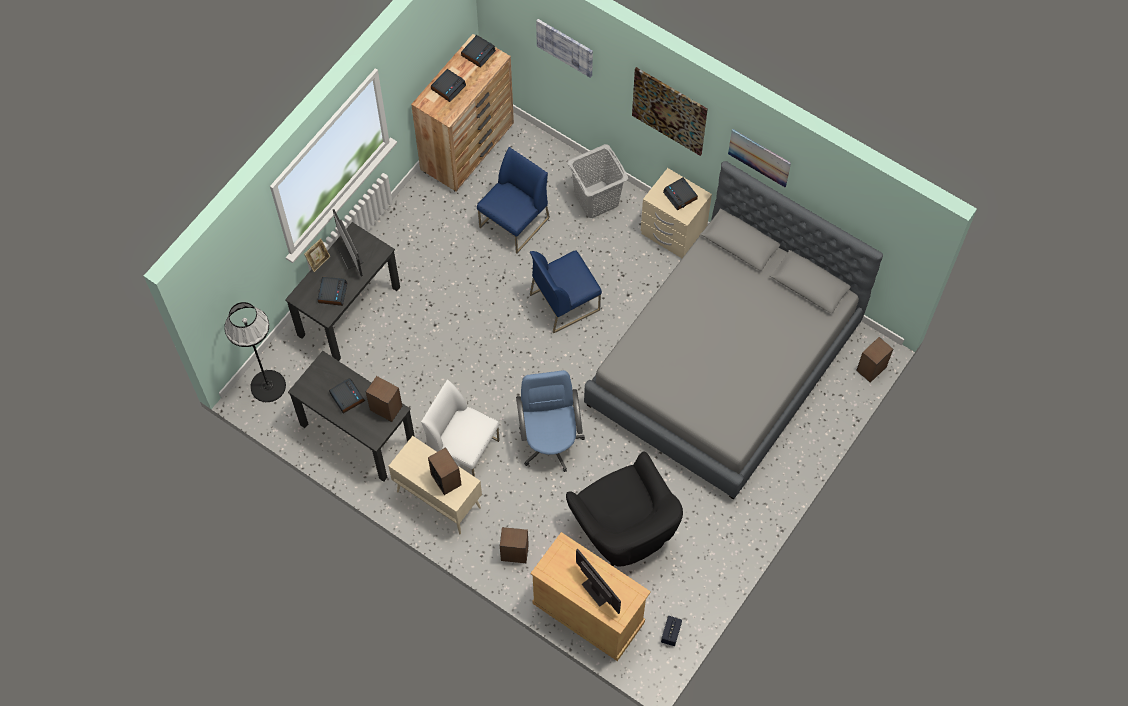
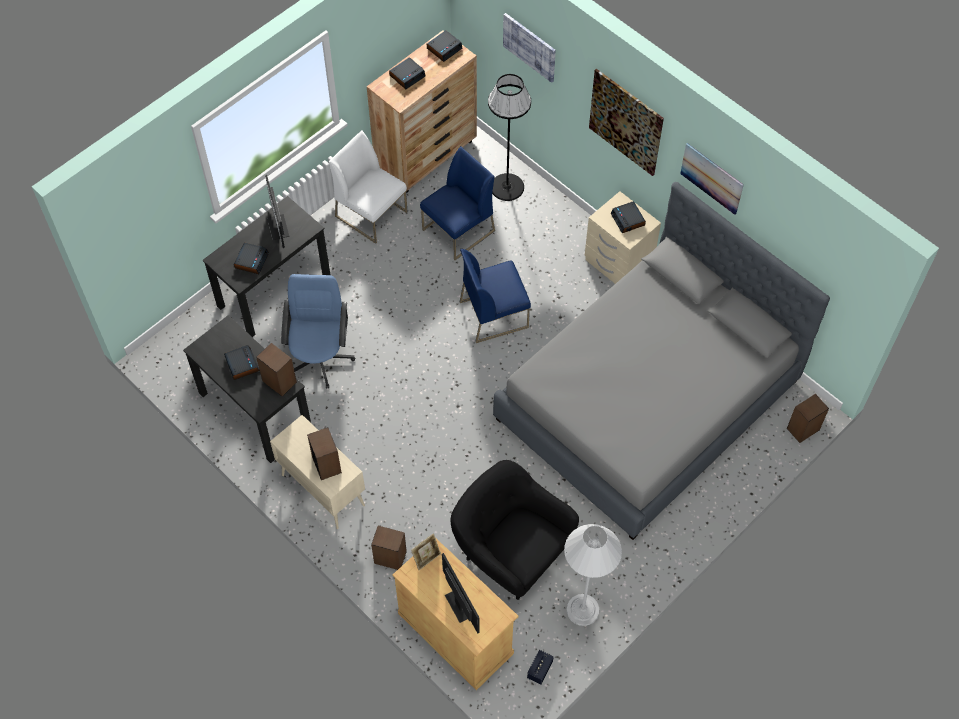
camera: 10 degrees right, 5 degrees down
(268, 385) = (176, 350): black floor lamp -> black floor lamp (507, 187)
(319, 261) = (245, 228): picture frame -> picture frame (426, 558)
(463, 449) = (360, 443): white chair -> white chair (372, 214)
(550, 441) = (451, 450): blue office chair -> blue office chair (320, 358)
(596, 199) = (545, 220): grey laundry basket -> none
(624, 529) = (511, 552): black armchair -> black armchair turned 150 degrees clockwise
(699, 572) = (582, 610): none -> white floor lamp

